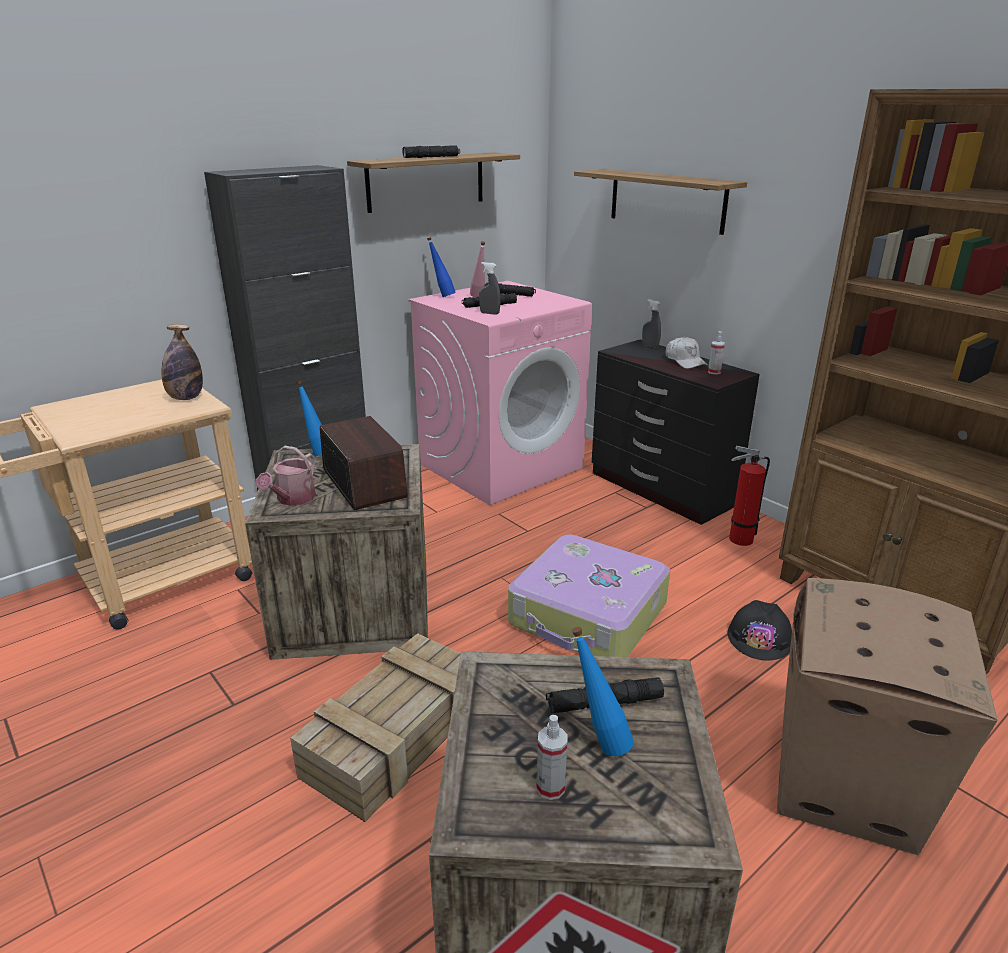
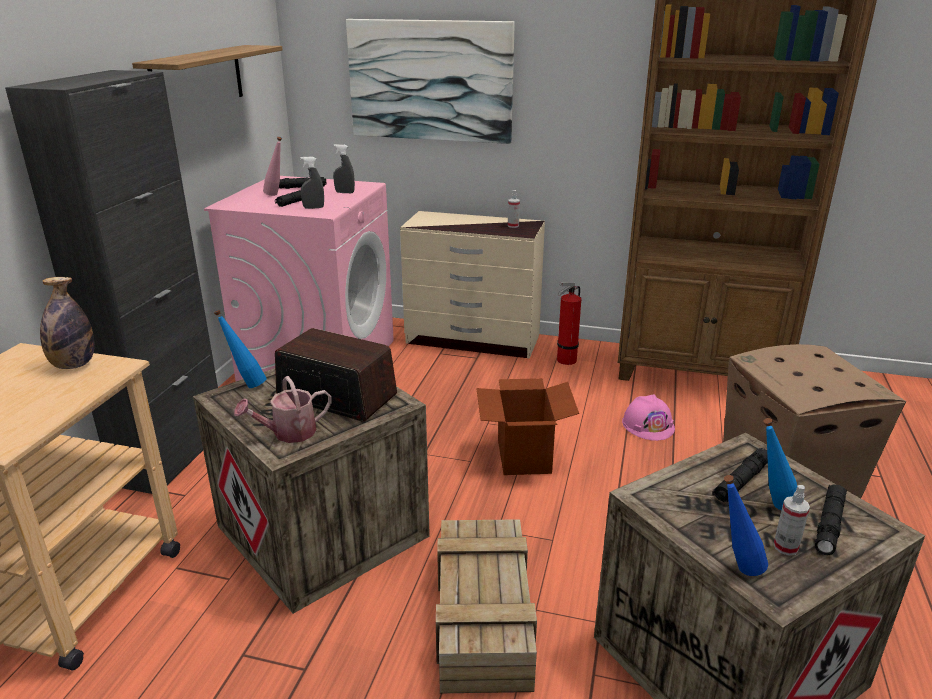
camera: 35 degrees left, 0 degrees up
(292, 499) = (288, 433): watering can -> watering can turned 75 degrees clockwise
(431, 157) = (211, 53): black flashlight -> black flashlight (829, 524)
(442, 296) = (236, 200): blue bottle -> blue bottle (735, 570)
(588, 615) = (523, 456): suitcase -> cardboard box
(650, 346) = (436, 215): grey spray bottle -> grey spray bottle (345, 192)
(661, 489) = (473, 340): black dresser -> beige dresser
(666, 200) = (430, 81): shelf -> picture
(685, 361) = (480, 222): white cap -> none
(760, 638) = (648, 425): black hard hat -> pink hard hat

